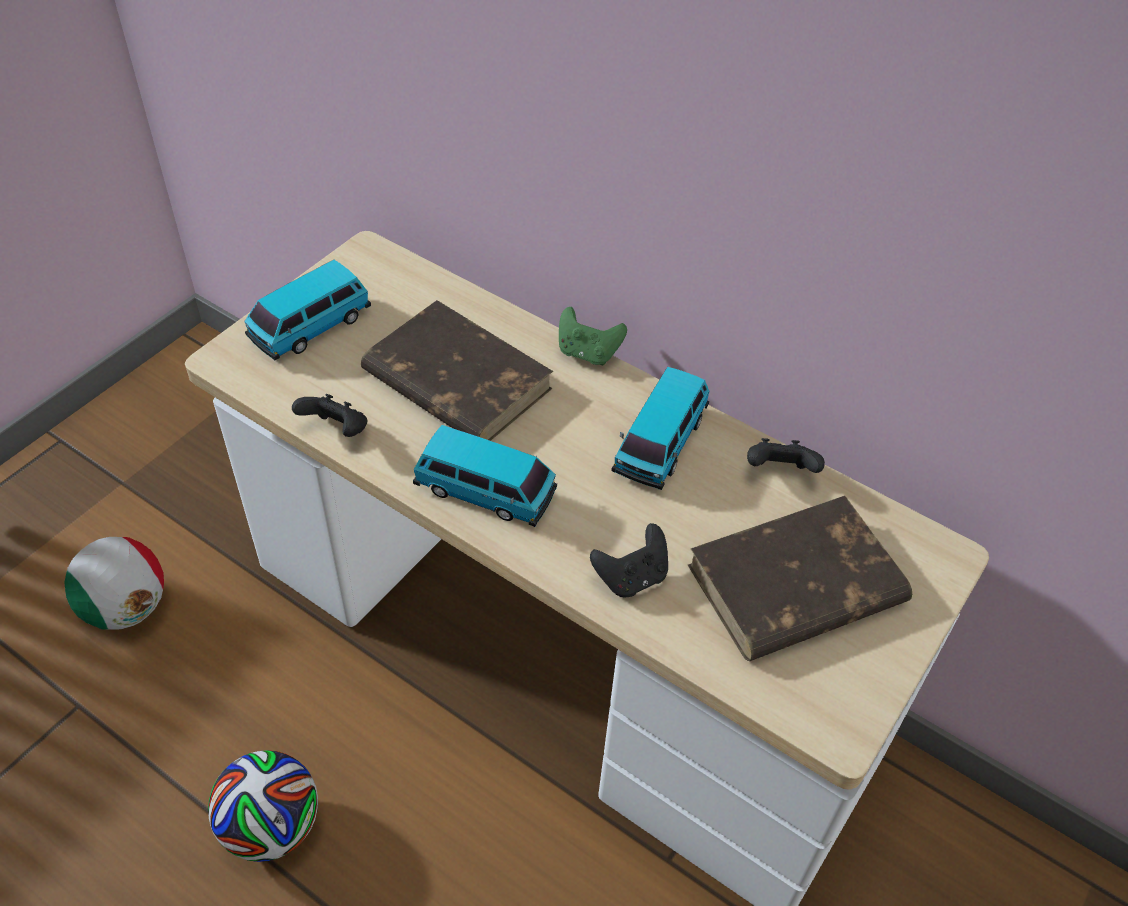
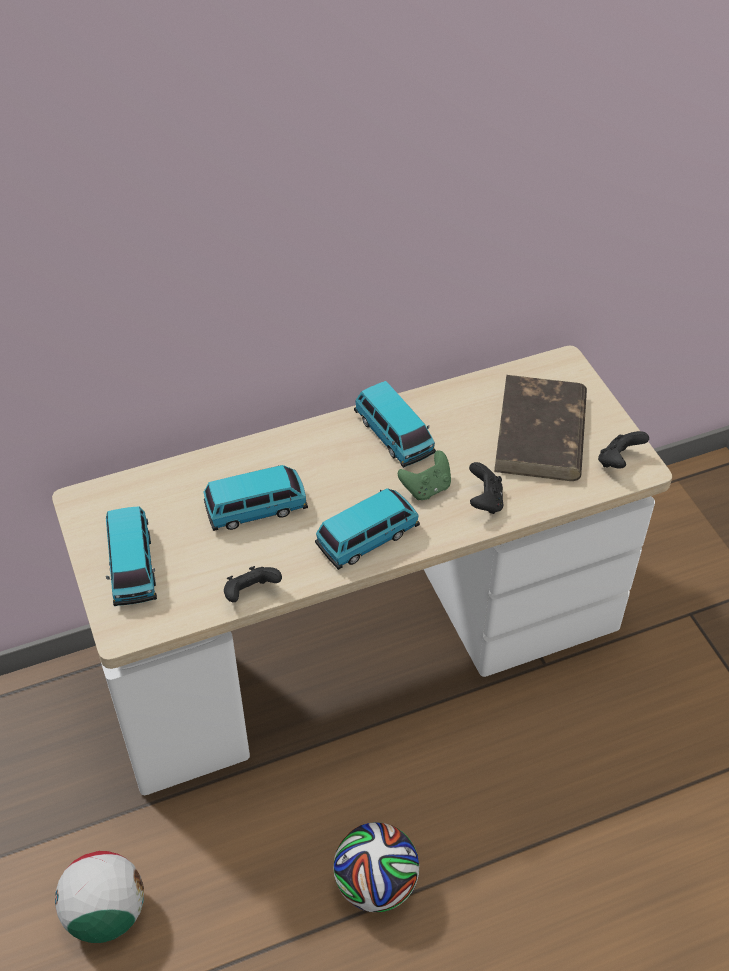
camera: 55 degrees left, 0 degrees up
(455, 380) = (256, 509): brown book -> toy car
(587, 353) = (289, 431): green game controller -> green game controller (426, 488)
(779, 472) = (457, 395): black game controller -> black game controller (618, 461)

